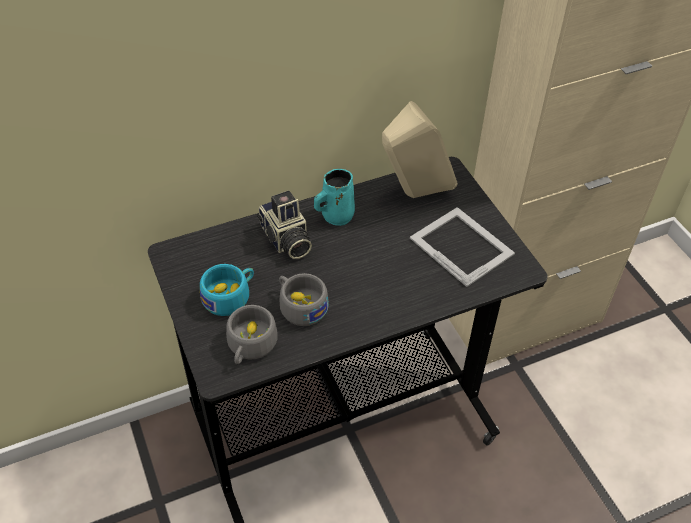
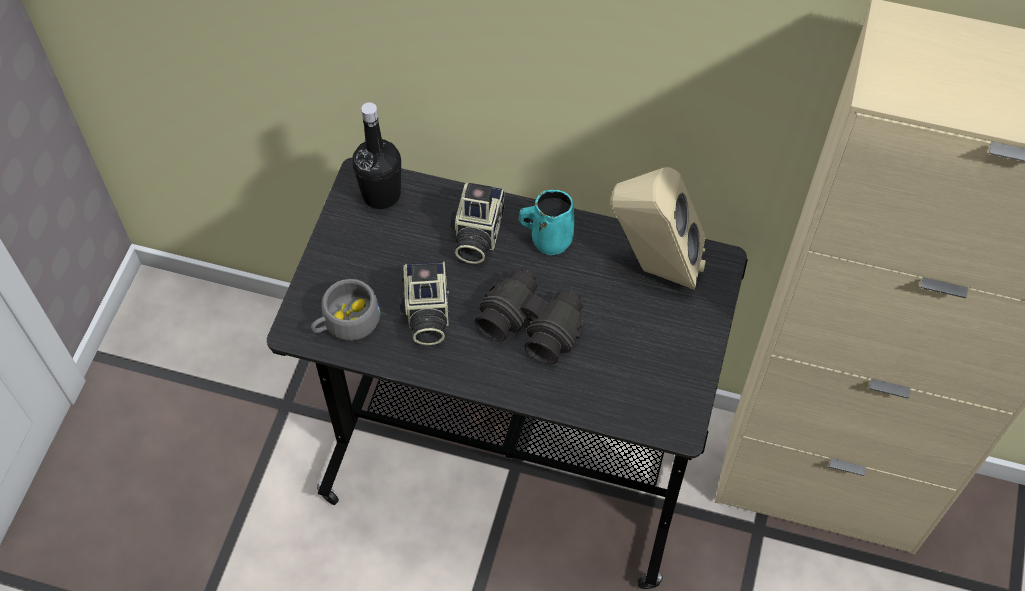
camera: 40 degrees right, 10 degrees up
(196, 254) = (381, 194): none -> black bottle
(230, 296) = (373, 259): turquoise cup -> none
(300, 306) = (425, 313): grey cup -> camera
(374, 268) = (532, 322): none -> black binoculars
(461, 245) = (644, 357): picture frame -> none

